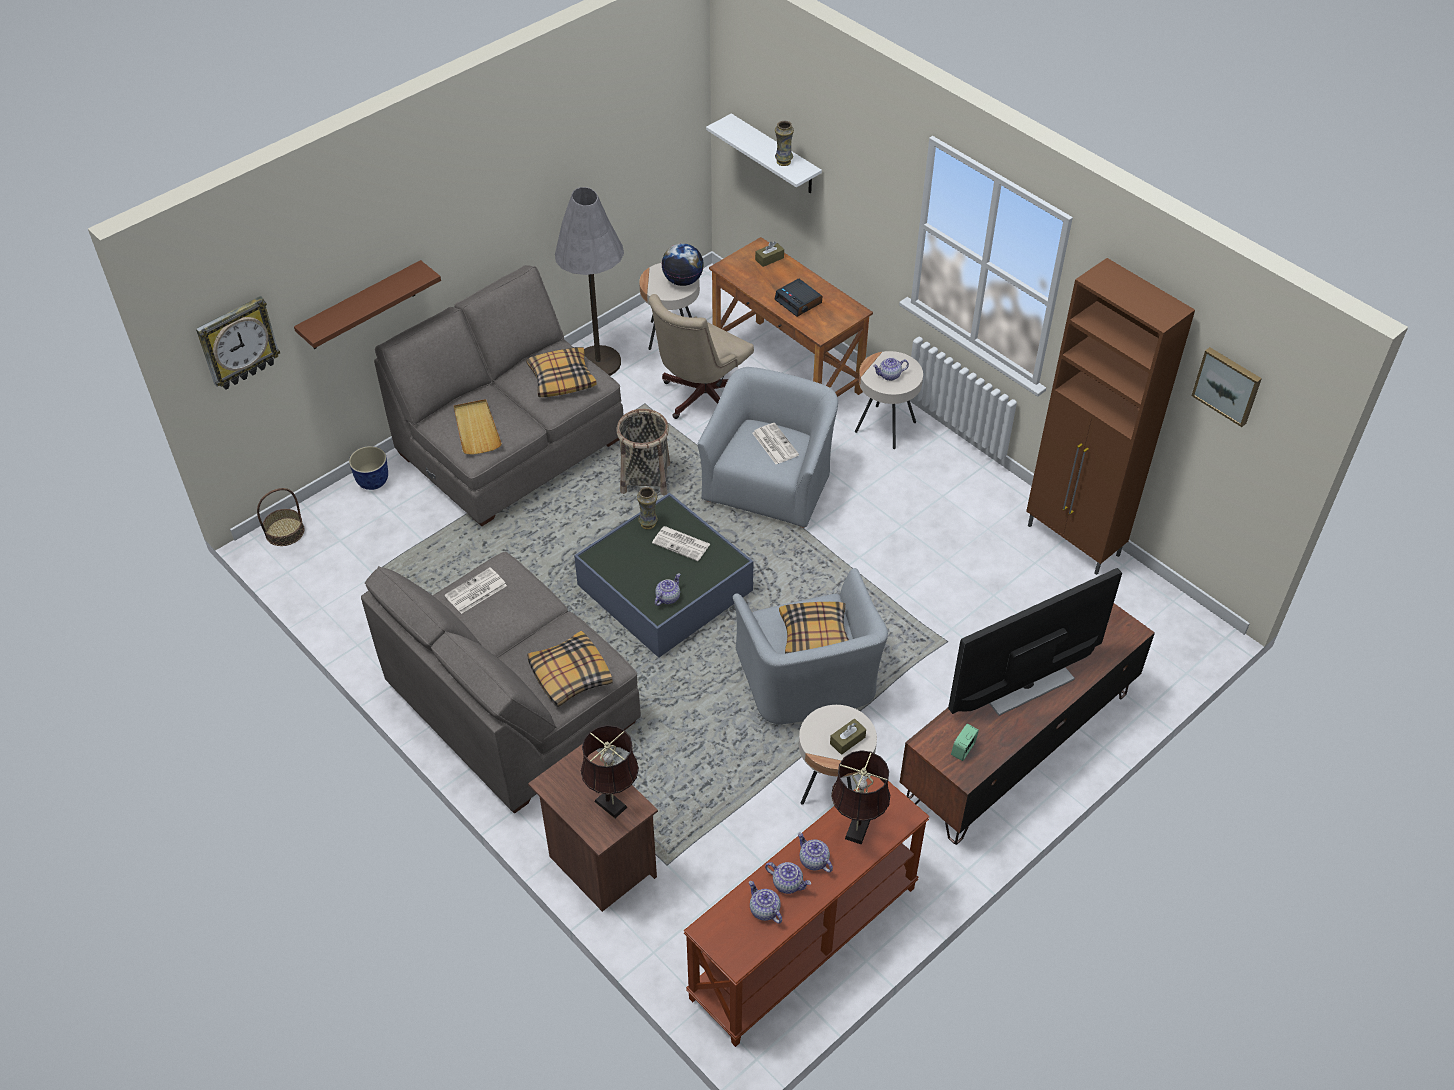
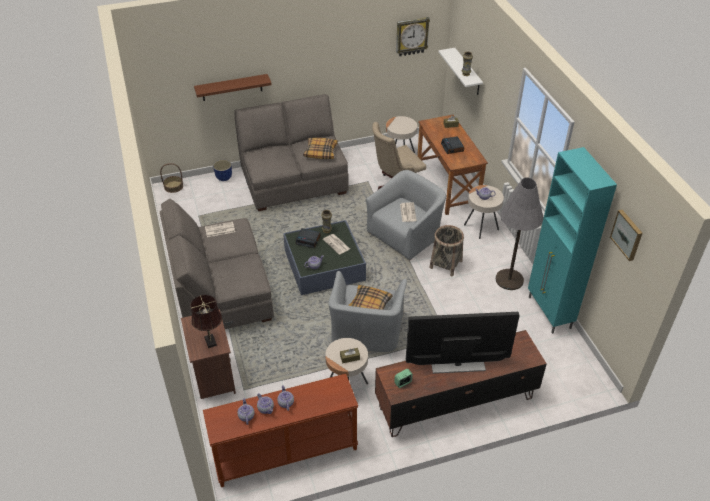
camera: 25 degrees right, 5 degrees down
(237, 343) = (163, 85): wall clock -> wall clock (411, 36)
(476, 429) = (268, 162): beige tray -> none
(569, 675) = (236, 280): pillow -> none
(598, 362) = (357, 157): grey floor lamp -> grey floor lamp (509, 280)
(627, 553) = (308, 240): none -> alarm clock
(645, 478) = (347, 214): basket -> basket (446, 264)
(683, 280) = (408, 126): globe -> none
(856, 832) = (315, 398): brown table lamp -> none
(1074, 541) = (549, 313): brown cabinet -> turquoise cabinet

